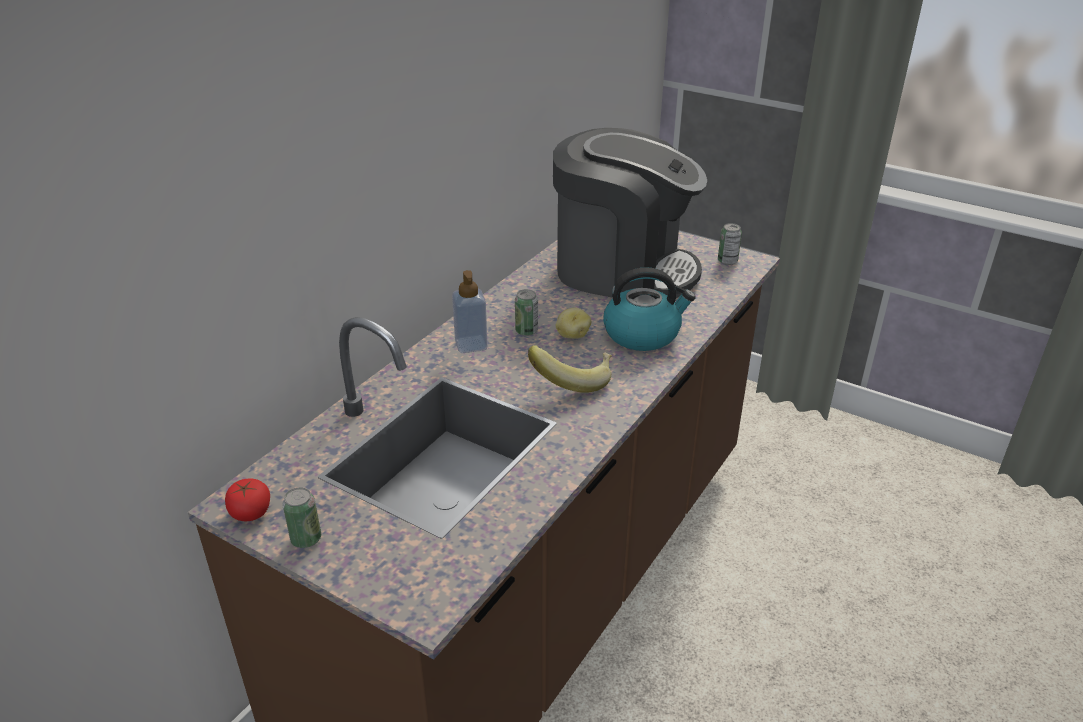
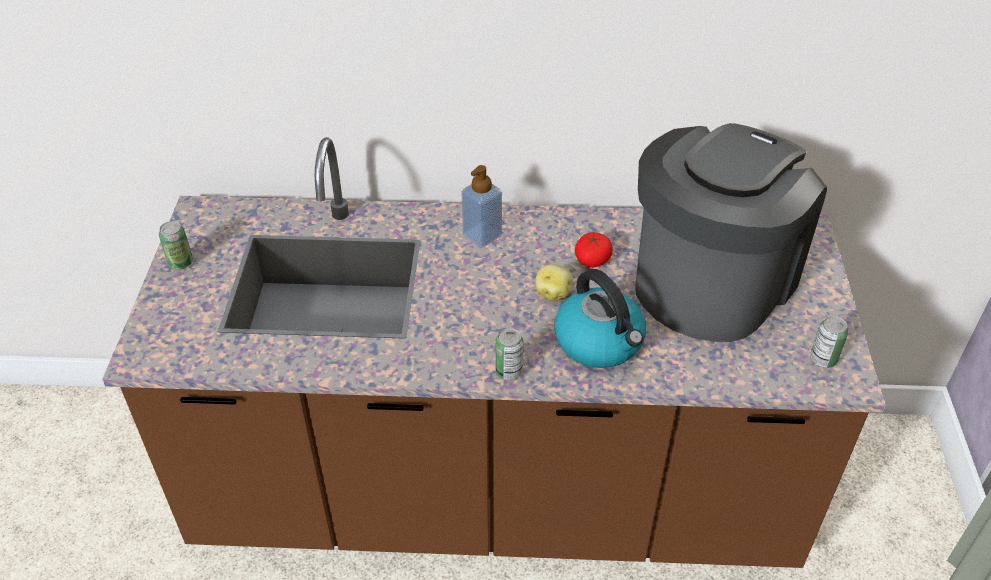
camera: 60 degrees right, 10 degrees up
(250, 512) = (194, 223): tomato -> tomato (592, 260)
(526, 331) = (534, 260): can -> can (508, 371)
(573, 380) = (478, 323): banana -> none
(623, 270) = (711, 282): coffee machine -> coffee machine turned 135 degrees counterclockwise

